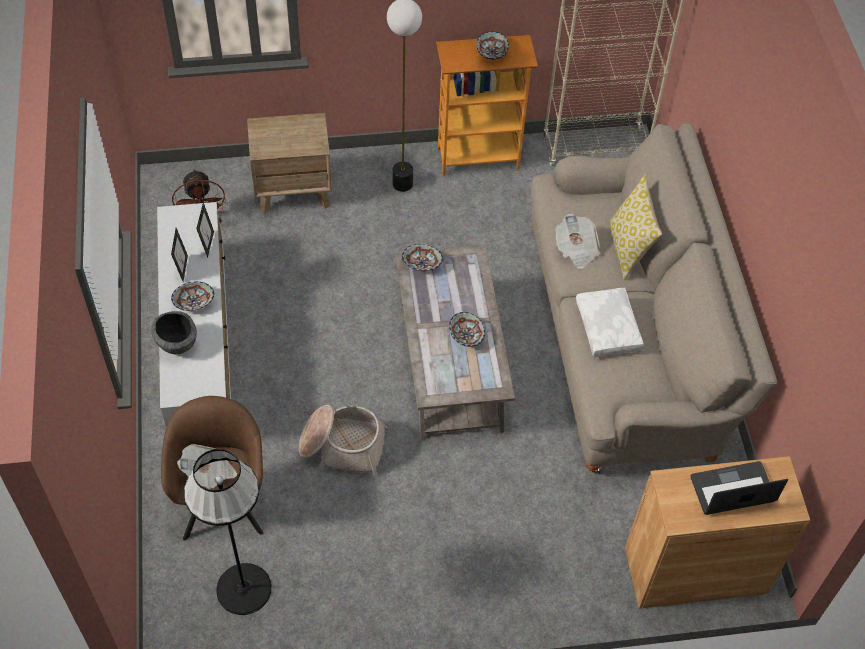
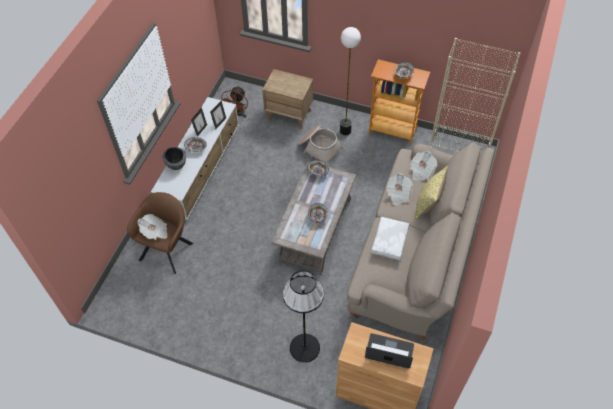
camera: 30 degrees right, 0 degrees up
(243, 589) = (151, 296): black floor lamp -> black floor lamp (304, 348)
(342, 446) = (237, 248): basket -> basket (319, 148)
(589, 200) = (421, 171): none -> newspaper

